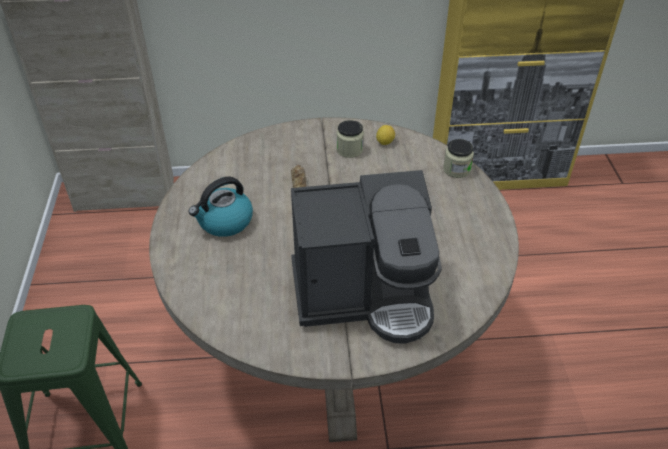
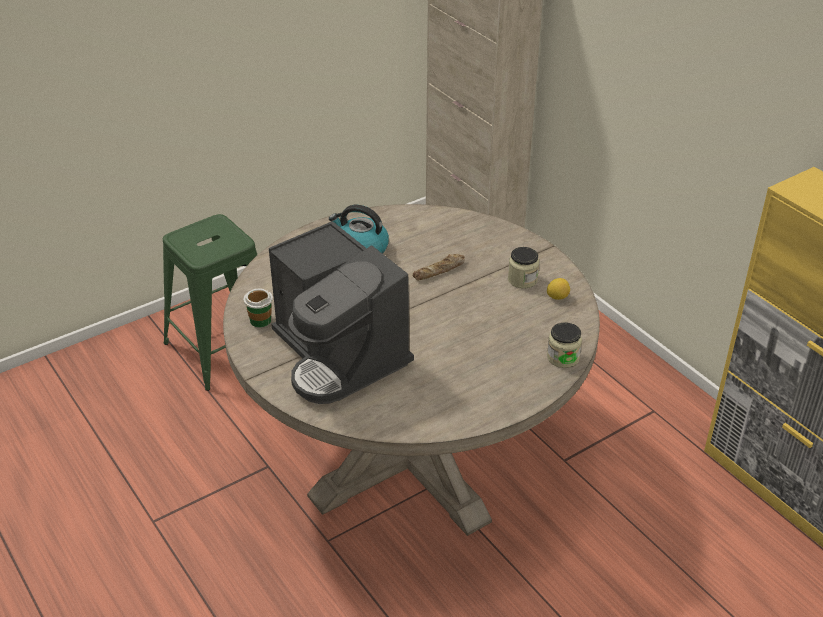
camera: 60 degrees right, 5 degrees down
(270, 332) = (260, 320): none -> cup

